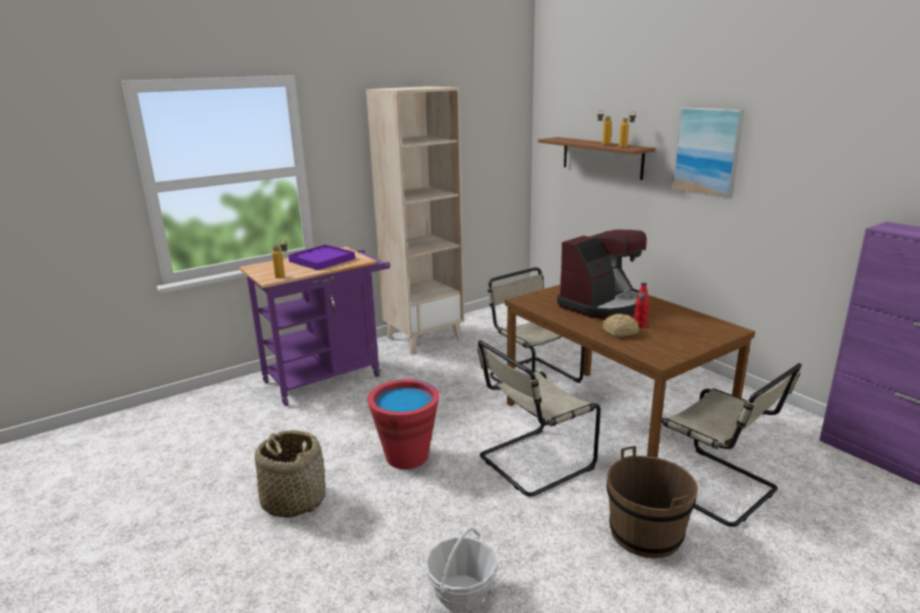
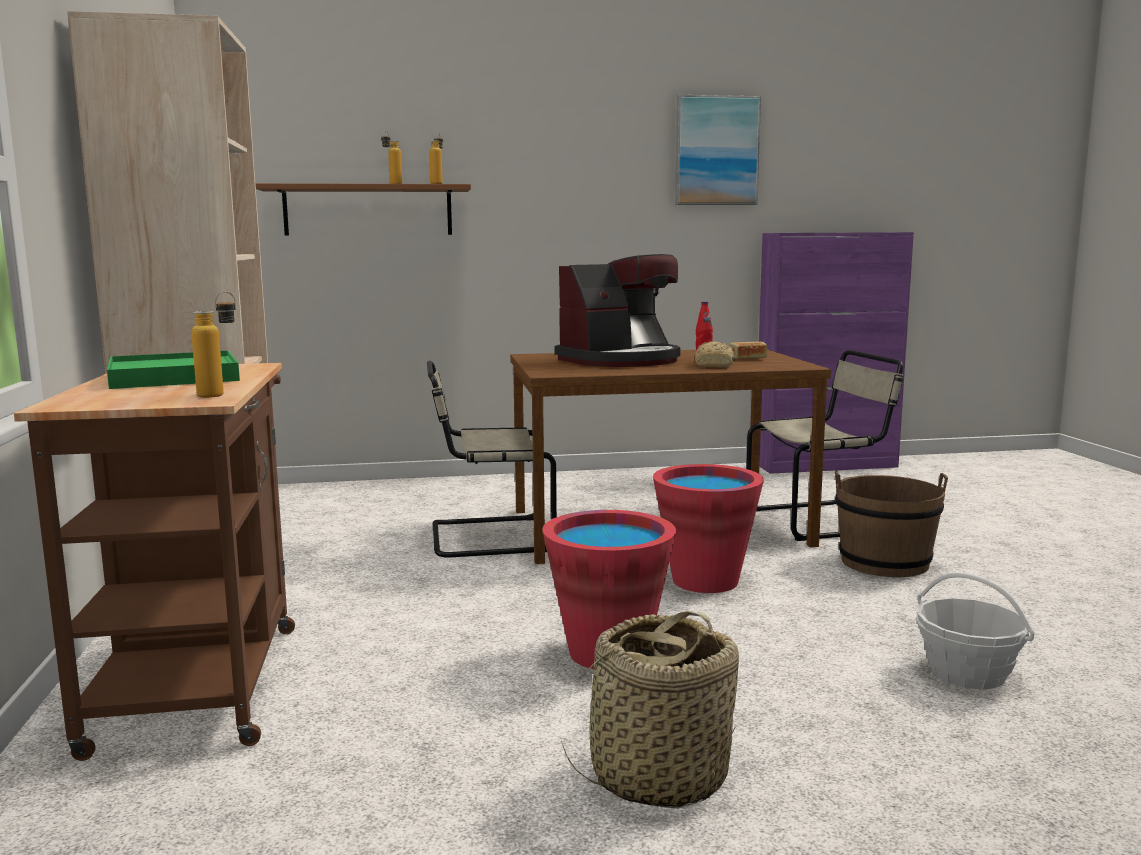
camera: 65 degrees left, 10 degrees down
(322, 260) = (174, 377): purple tray -> green tray
(329, 376) = (200, 678): purple cart -> brown cart
(532, 463) = (705, 581): beige chair -> red bucket
(603, 304) = (621, 360): coffee machine -> coffee machine turned 75 degrees clockwise
(673, 336) = (747, 359): none -> bread
(707, 151) = (550, 184): picture -> picture (716, 151)

